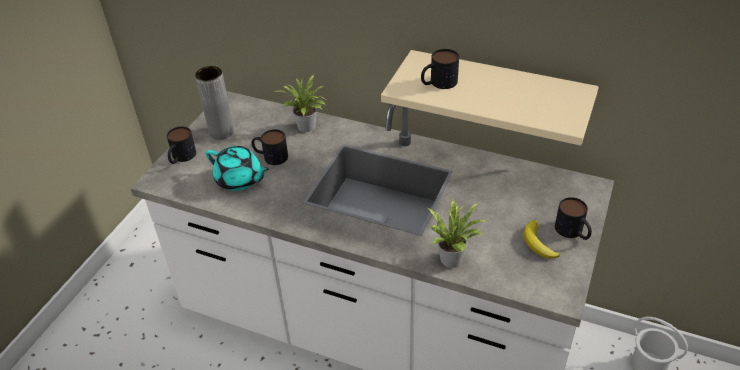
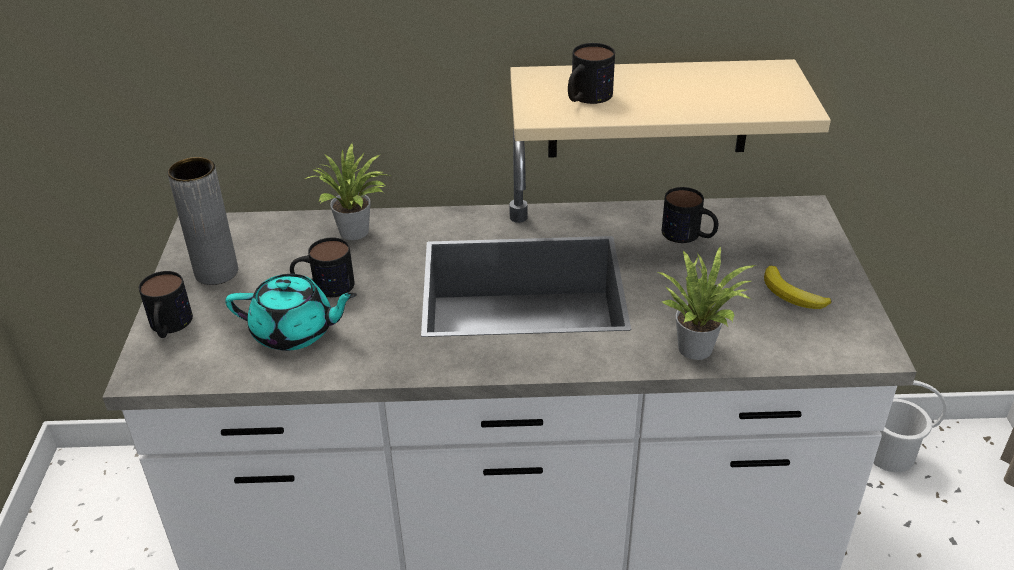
camera: 25 degrees left, 5 degrees down
(573, 232) = (824, 268): mug -> mug (689, 235)

